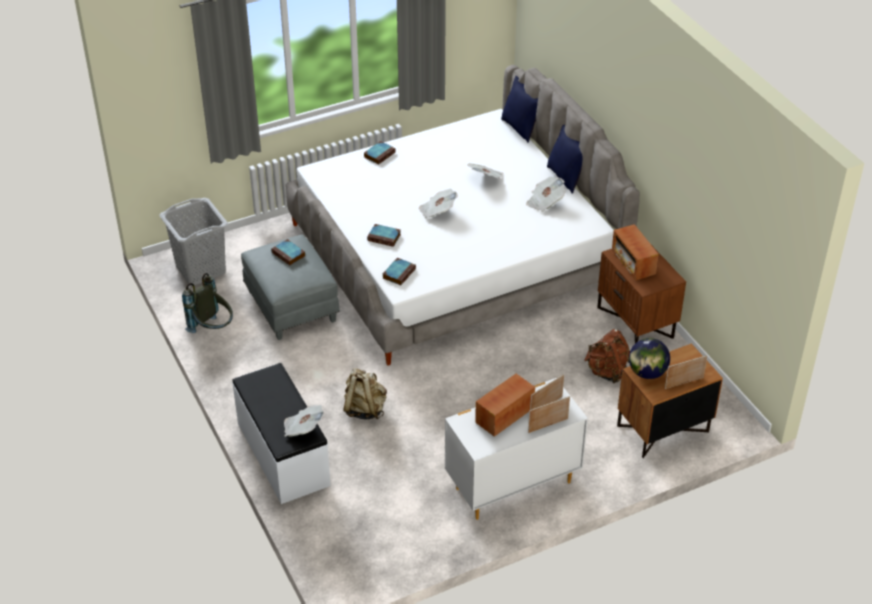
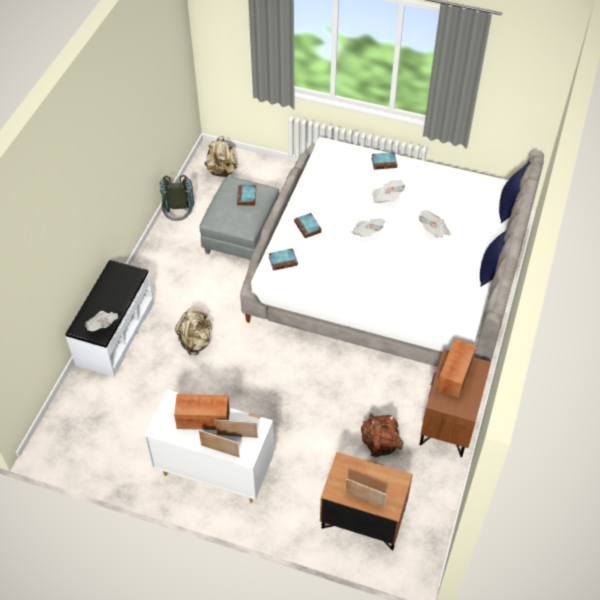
camera: 45 degrees right, 10 degrees up
(201, 269) = (222, 171): grey laundry basket -> beige backpack
(545, 202) = (452, 279): newspaper -> newspaper (386, 197)
(647, 373) = (349, 469): globe -> none

